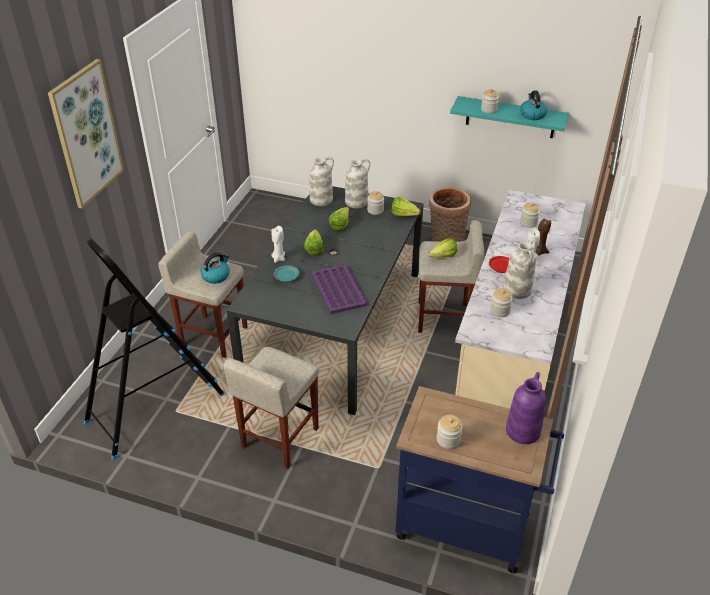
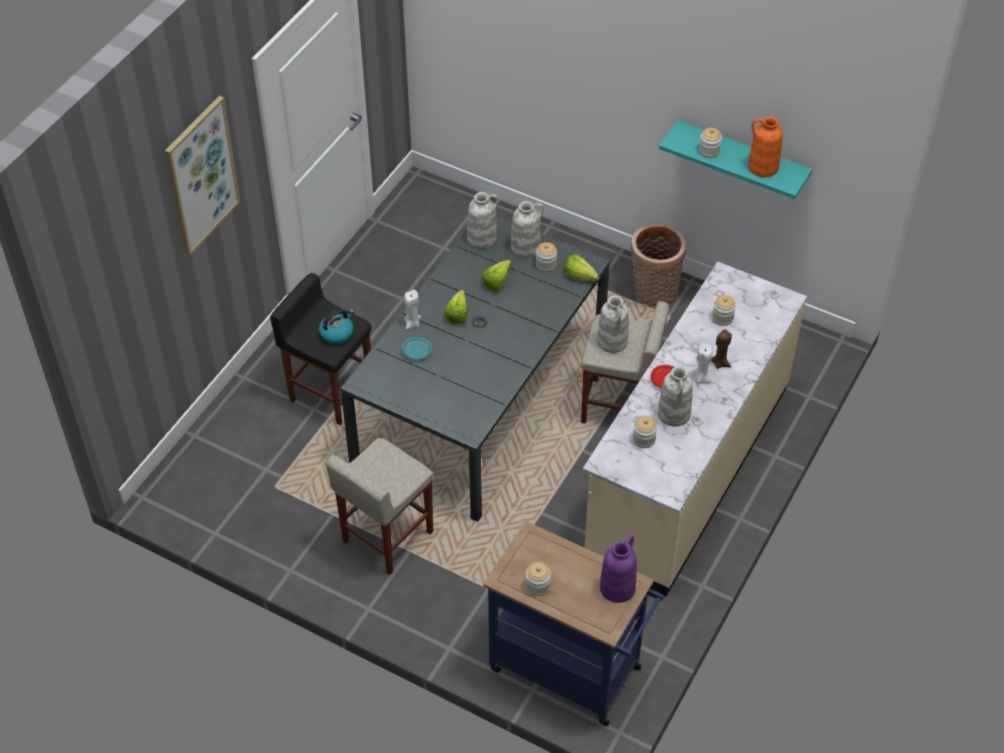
camera: 10 degrees right, 10 degrees up
(156, 408) = (253, 479): black step ladder -> none
(213, 336) = (330, 393): beige stool -> black stool
(338, 289) = (473, 377): purple tray -> none
(441, 257) = (612, 342): lettuce -> white vase
(532, 115) = (762, 167): kettle -> orange vase

